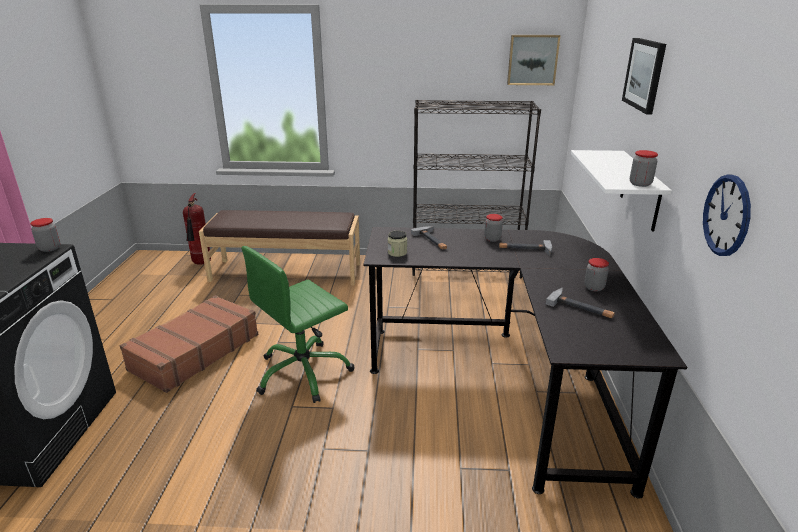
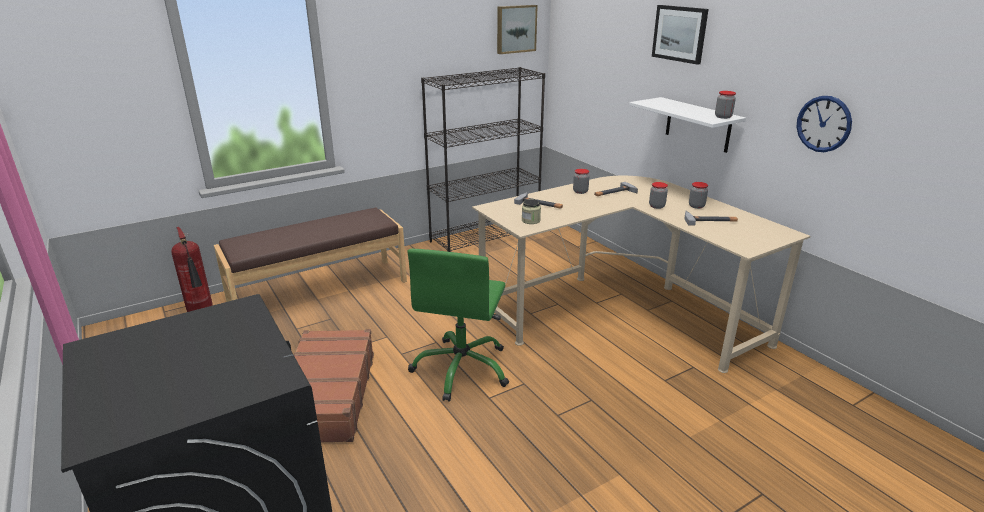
camera: 35 degrees left, 0 degrees up
(50, 248) = (241, 305): jar -> jar (656, 206)
(506, 381) = (621, 311): black desk -> beige desk

